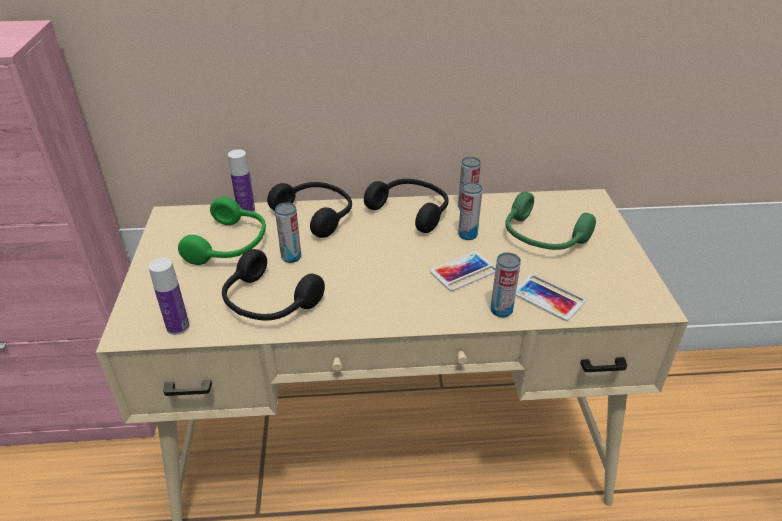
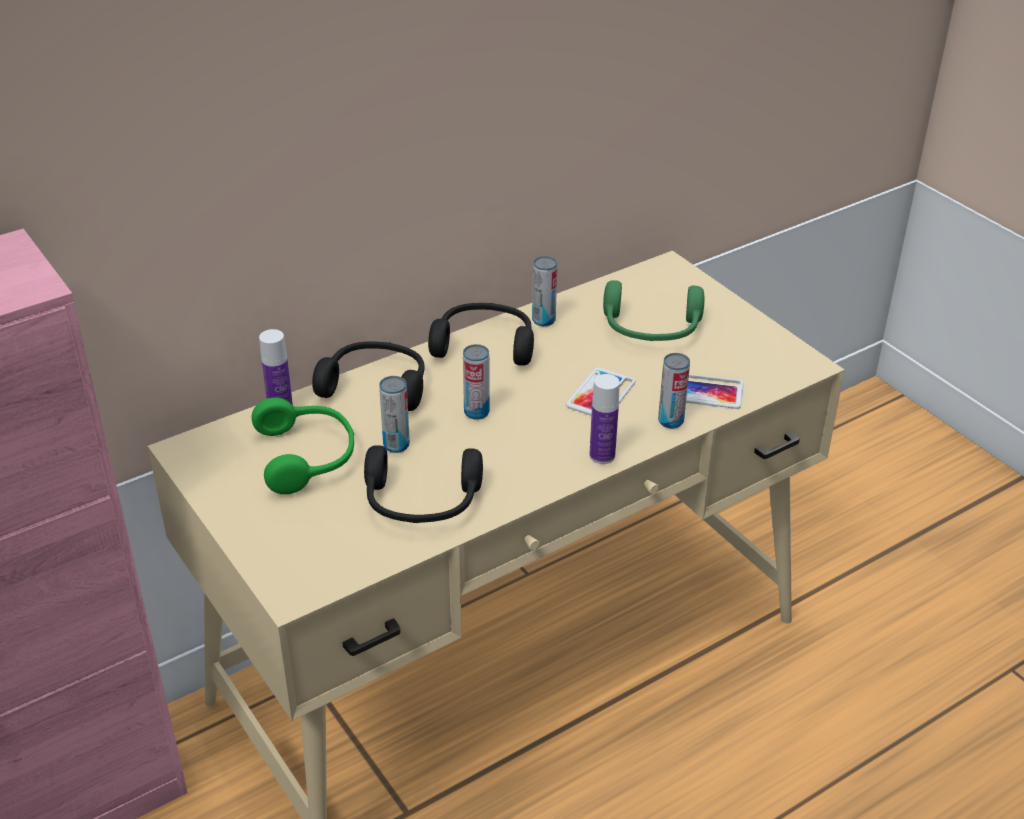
camera: 30 degrees left, 0 degrees up
(178, 327) = (346, 565): bottle -> bottle (602, 455)
(467, 235) = (571, 352): can -> can (476, 412)

